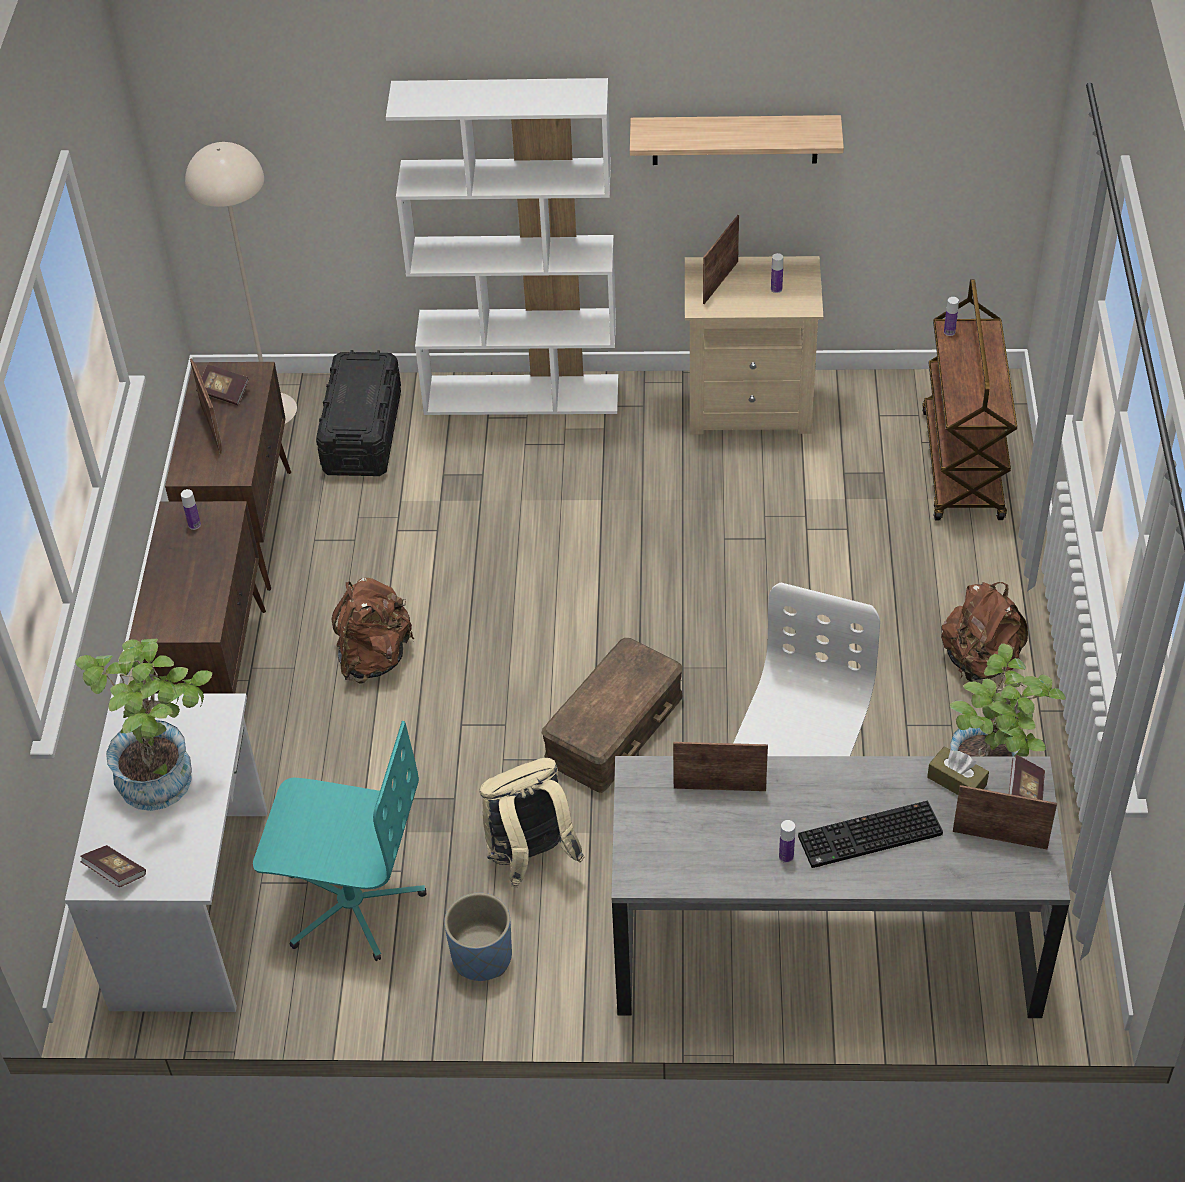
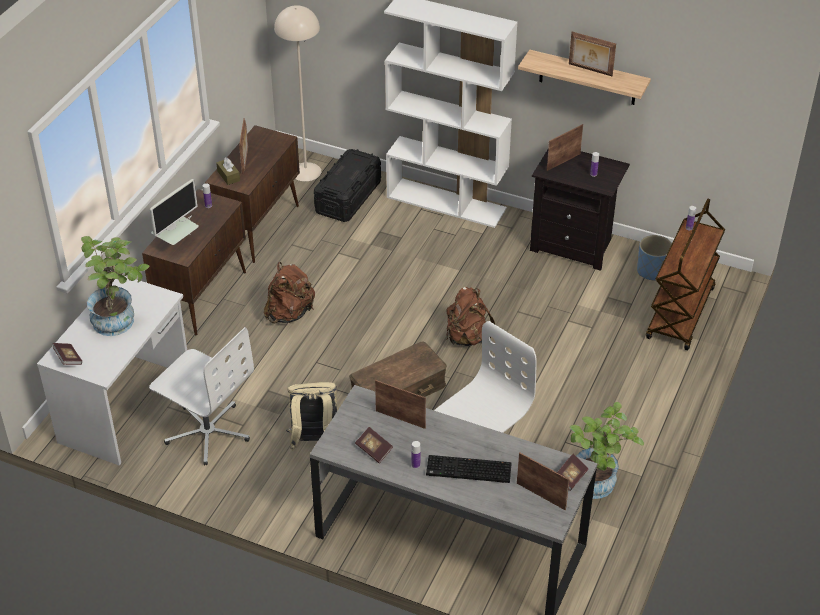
camera: 20 degrees right, 5 degrees down
(179, 609) = (176, 244): none -> monitor
(224, 392) = (262, 144): book -> book (374, 450)
(351, 902) = (208, 432): turquoise office chair -> white office chair
(481, 957) = (260, 482): blue planter -> blue planter (652, 271)
(743, 127) = (590, 70): none -> picture frame
(750, 405) = (574, 245): beige nightstand -> black nightstand
(956, 781) = (535, 458): brown tissue box -> brown tissue box (228, 176)
(980, 661) = (628, 422): brown backpack -> brown backpack (467, 337)

